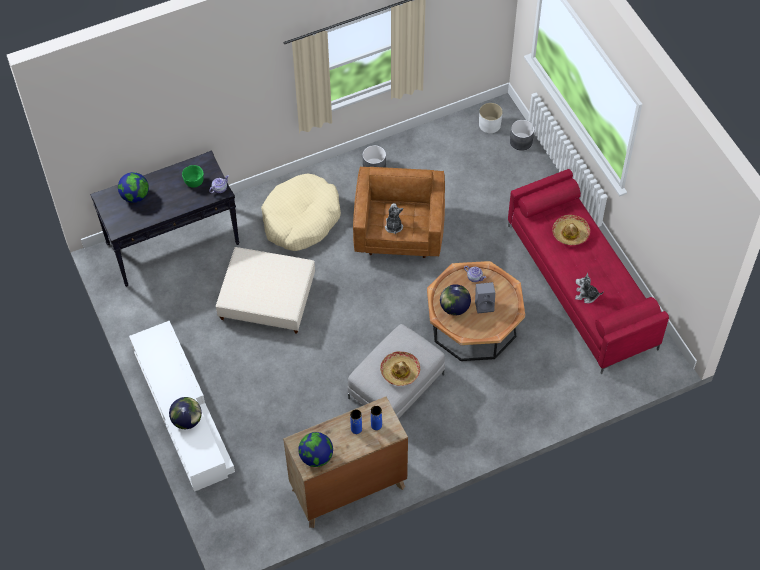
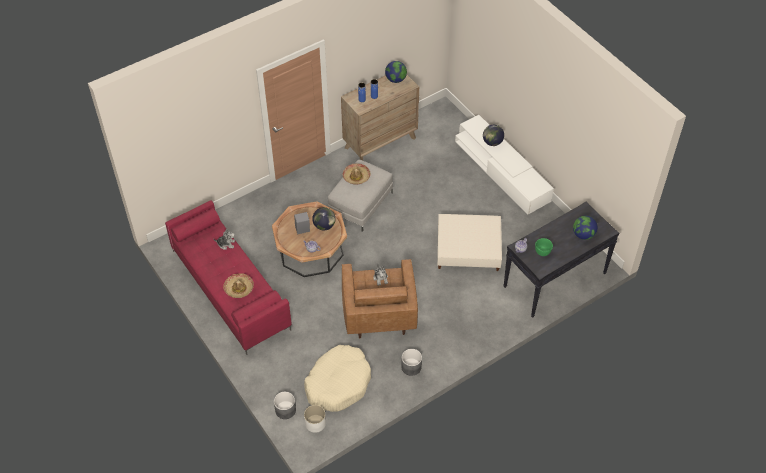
camera: 170 degrees right, 5 degrees down
(301, 219) = (460, 313): beige dog bed -> beige dog bed (338, 383)

